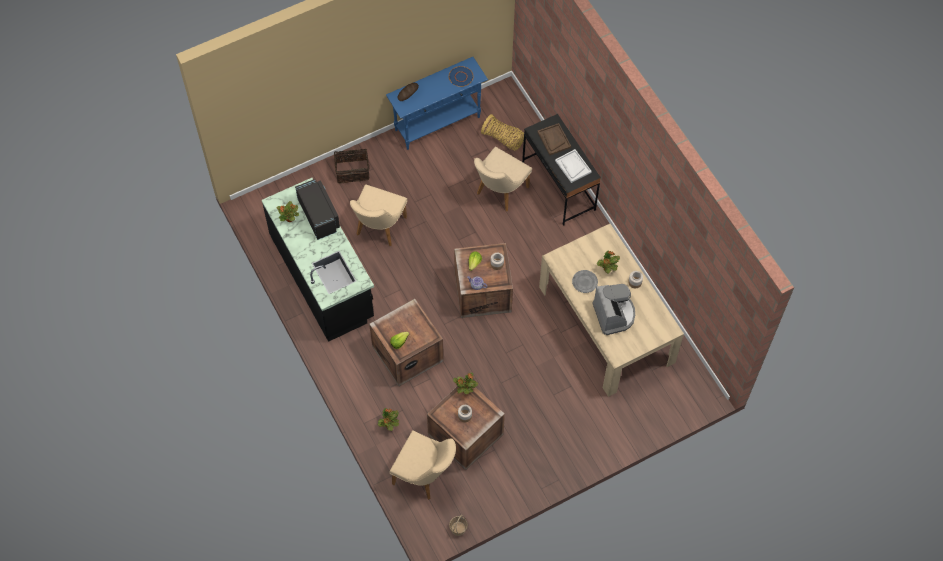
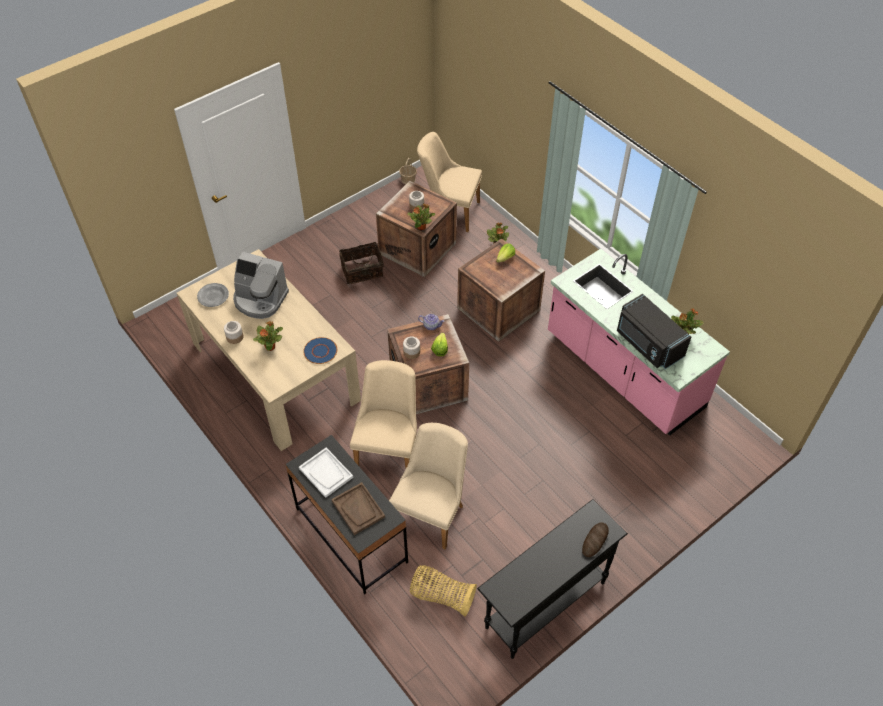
camera: 170 degrees right, 10 degrees down
(323, 277) = (623, 371): black counter -> pink counter
(352, 170) = (641, 509): basket -> basket (362, 271)
(378, 229) = (578, 437): beige chair -> beige chair (389, 448)
(438, 123) = (544, 604): blue console table -> black console table
(461, 77) = (520, 583): blue plate -> blue plate (320, 351)
(584, 282) = (298, 328): grey plate -> grey plate (213, 296)
(614, 314) = (260, 299): coffee machine -> coffee machine turned 45 degrees counterclockwise

